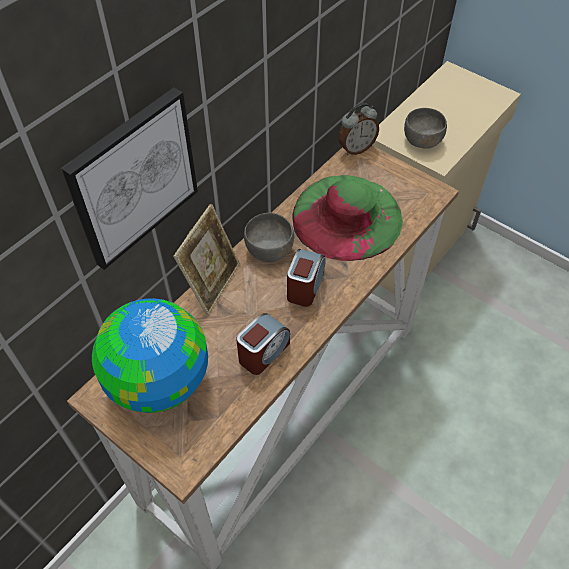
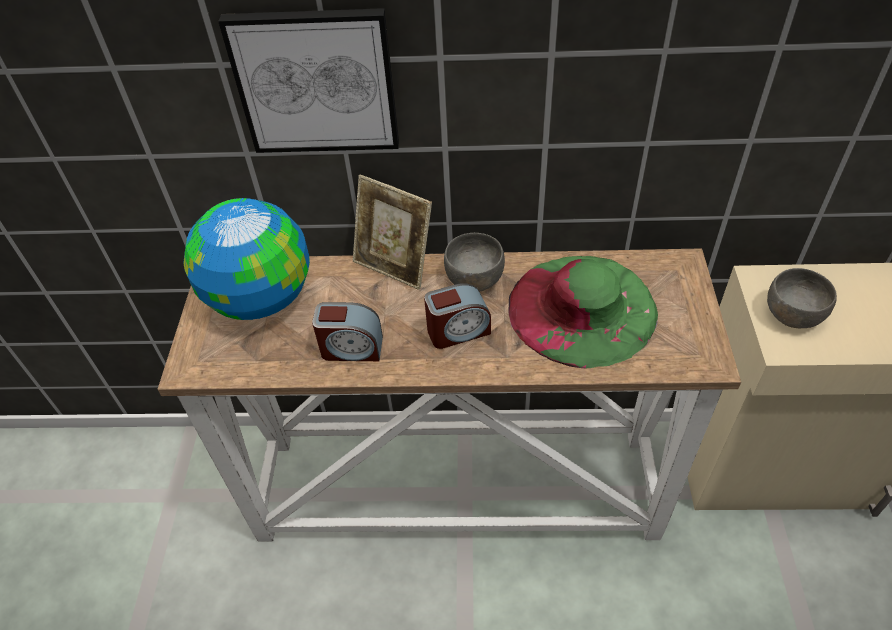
camera: 55 degrees right, 5 degrees down
(212, 284) = (394, 266): picture frame -> picture frame turned 45 degrees clockwise
(356, 148) = (685, 260): alarm clock -> none

